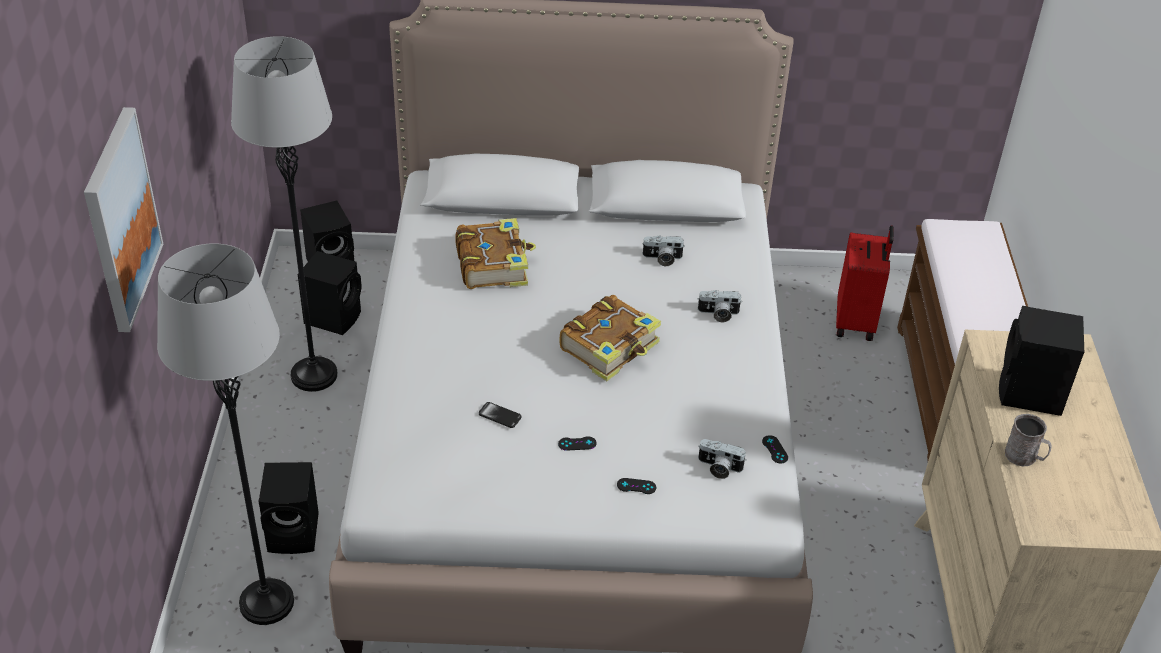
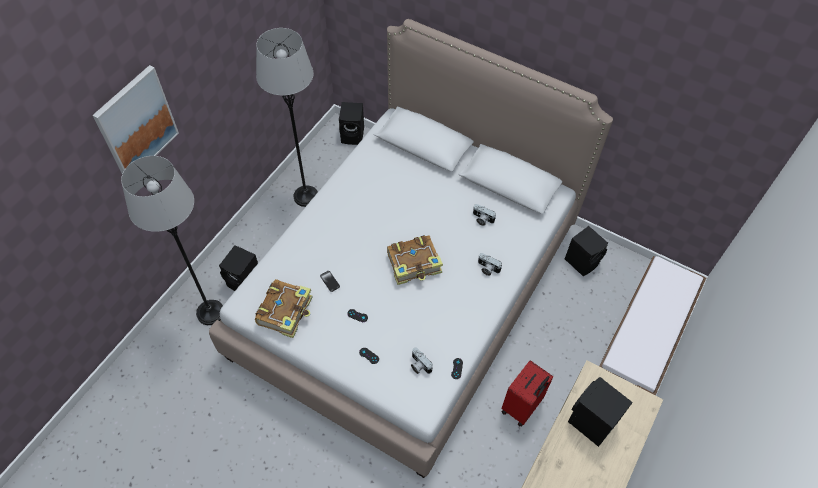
camera: 30 degrees right, 15 degrees up
(334, 317) = (336, 166): black speaker -> black speaker (582, 261)
(493, 264) = (390, 185): book -> book (286, 311)
(856, 322) = (608, 287): red suitcase -> red suitcase (522, 407)
(1024, 457) = (554, 463): grey mug -> none

